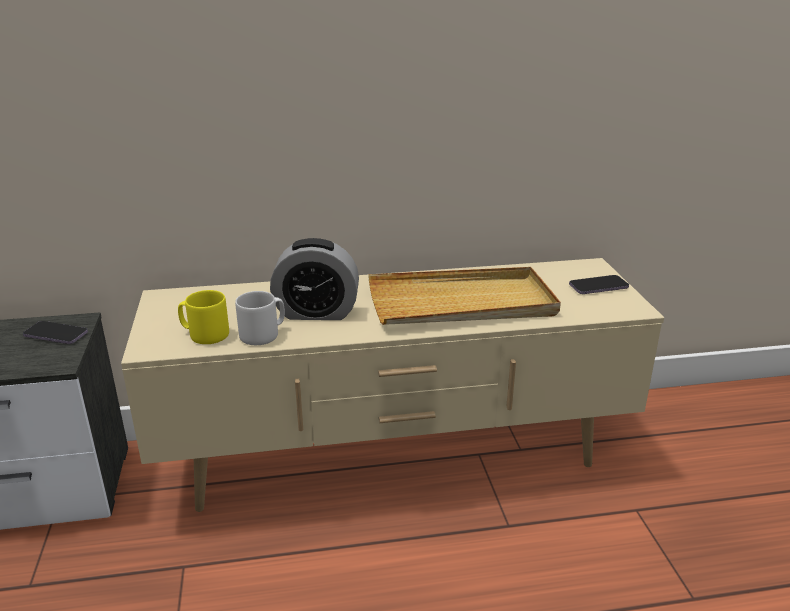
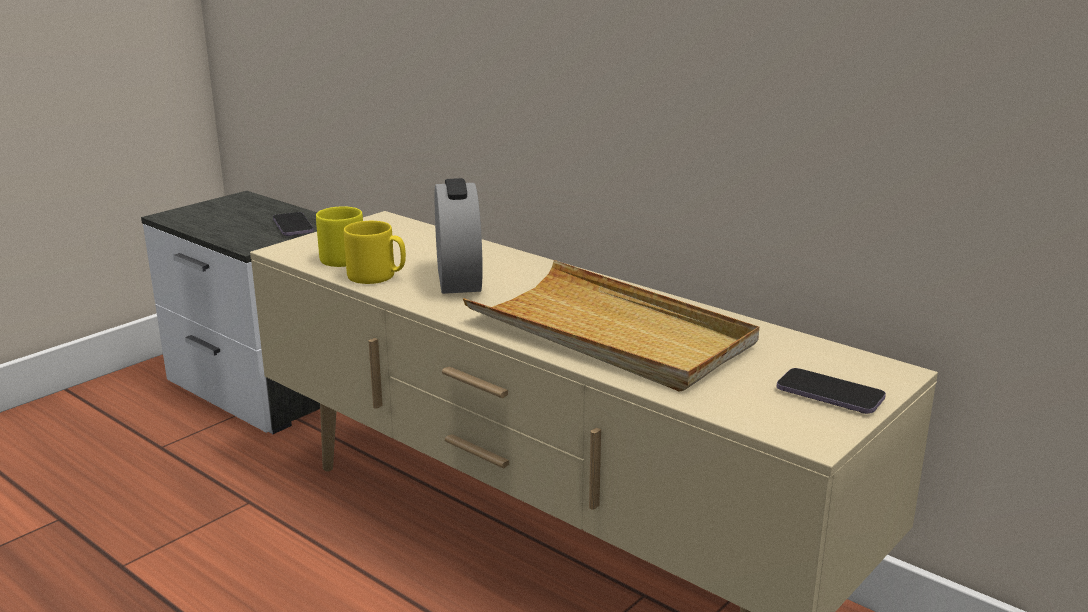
camera: 50 degrees right, 5 degrees down
(263, 334) = (377, 276): grey mug -> yellow mug
(316, 312) = (459, 280): alarm clock -> alarm clock turned 150 degrees counterclockwise

